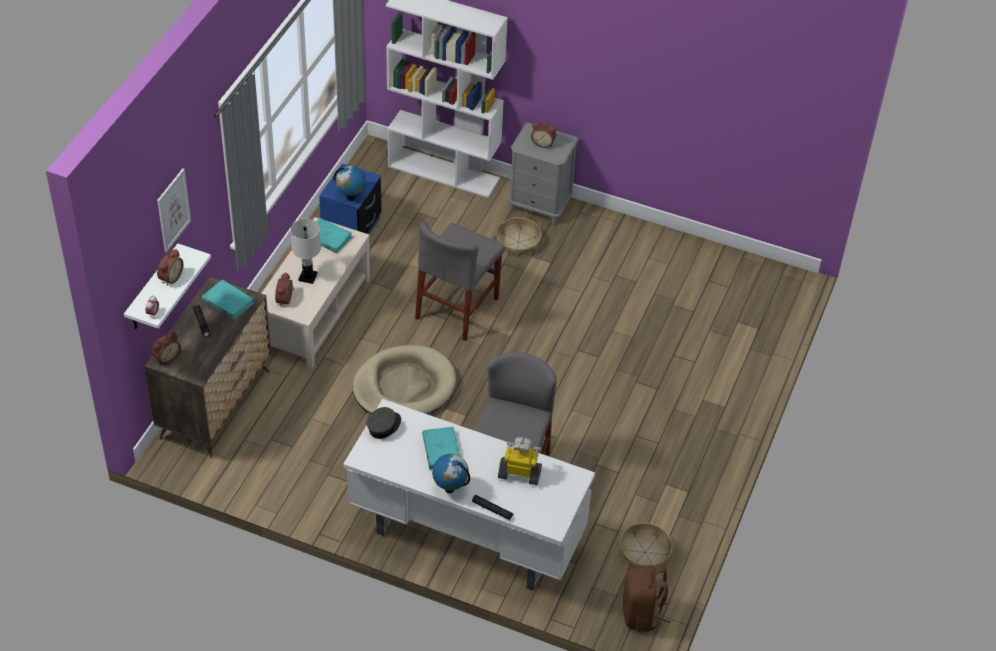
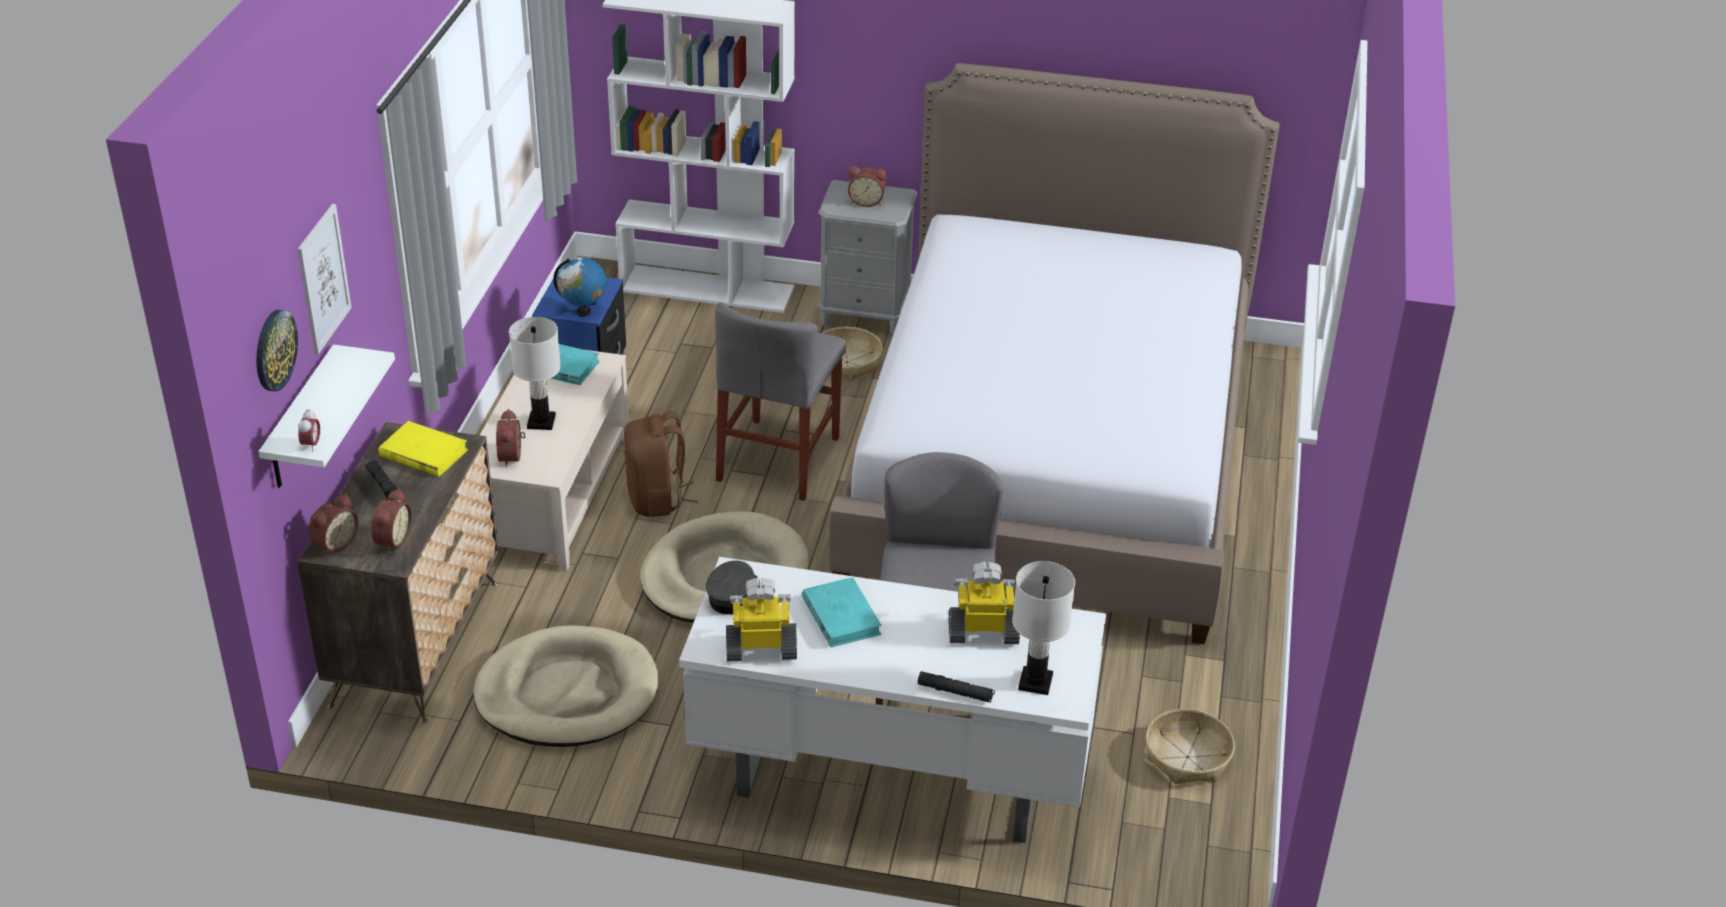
camera: 10 degrees left, 10 degrees down
(138, 257) = (274, 350): none -> wall clock
(170, 277) = (330, 391): alarm clock -> alarm clock (391, 540)
(227, 301) = (423, 453): turquoise book -> yellow book
(295, 451) = (567, 693): none -> beige dog bed
(391, 463) = (761, 648): none -> toy robot
(450, 488) = (873, 670): globe -> none
(539, 510) = (1035, 682): none -> white table lamp
(626, 333) = (1051, 458): none -> bed
(642, 614) = (1216, 850): brown backpack -> brown backpack (657, 499)

